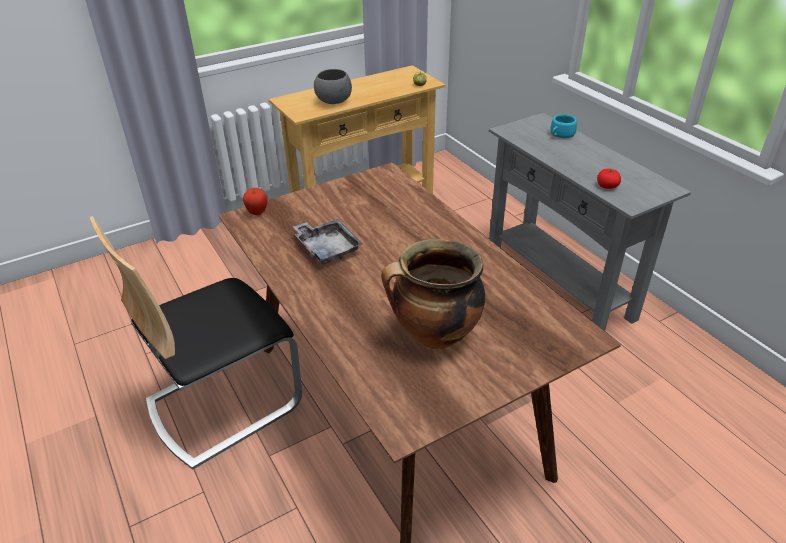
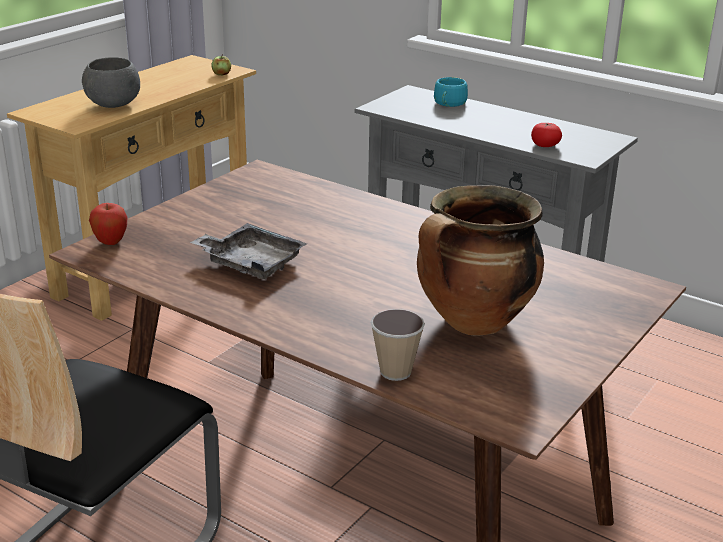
camera: 25 degrees left, 10 degrees down
(353, 362) = (395, 372): none -> cup

